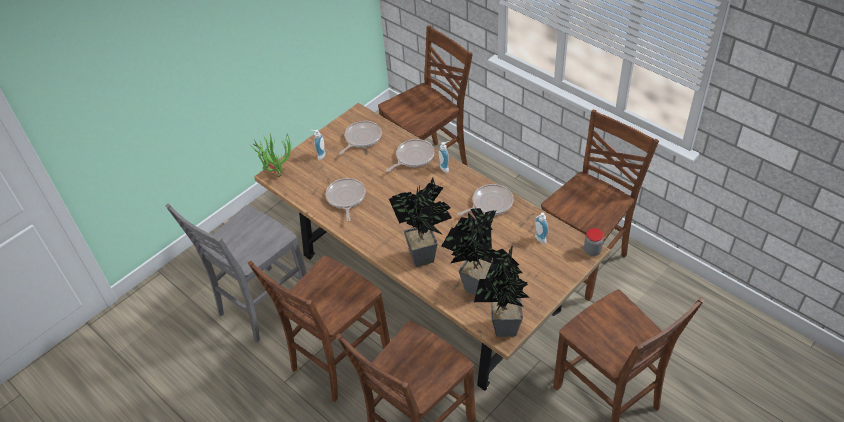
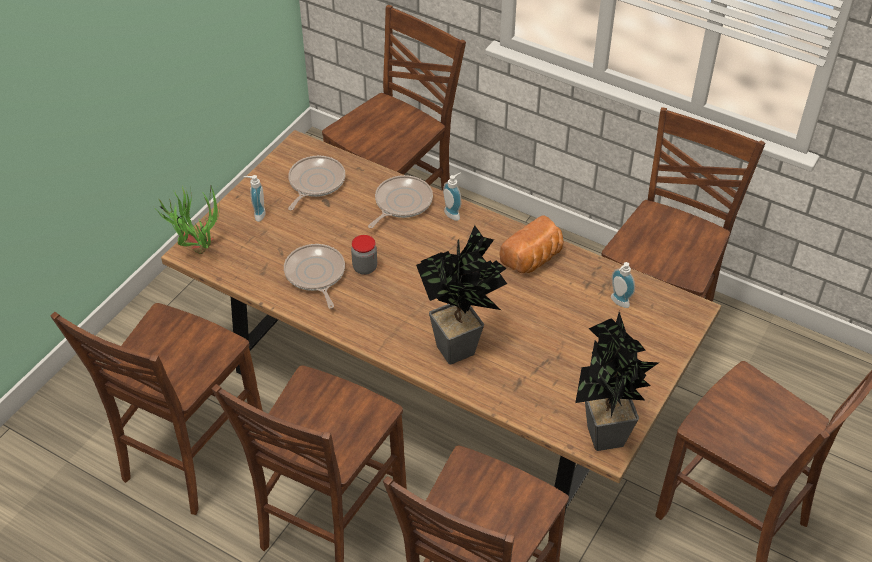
camera: 15 degrees left, 0 degrees up
(262, 305) = (189, 456): grey chair -> brown chair
(473, 289) = (544, 387): potted plant -> none
(490, 203) = (533, 259): frying pan -> bread
(592, 250) = (697, 310): jar -> jar (365, 267)

